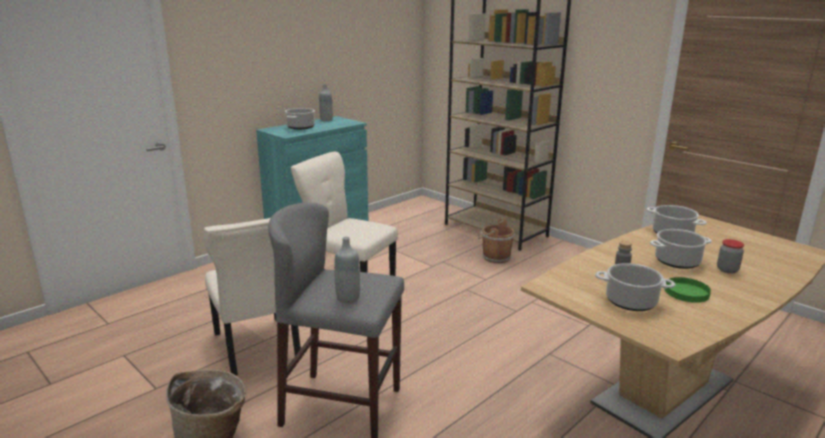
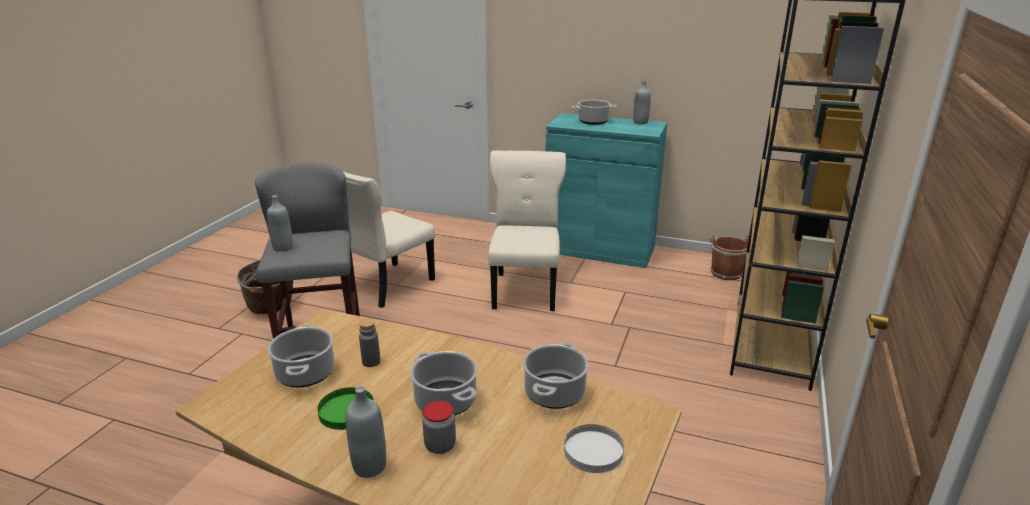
camera: 65 degrees right, 5 degrees up
(495, 257) = (683, 359): brown bucket -> brown bucket (725, 272)
(730, 236) = (593, 451): none -> white plate
(751, 292) = (369, 466): none -> grey bottle

